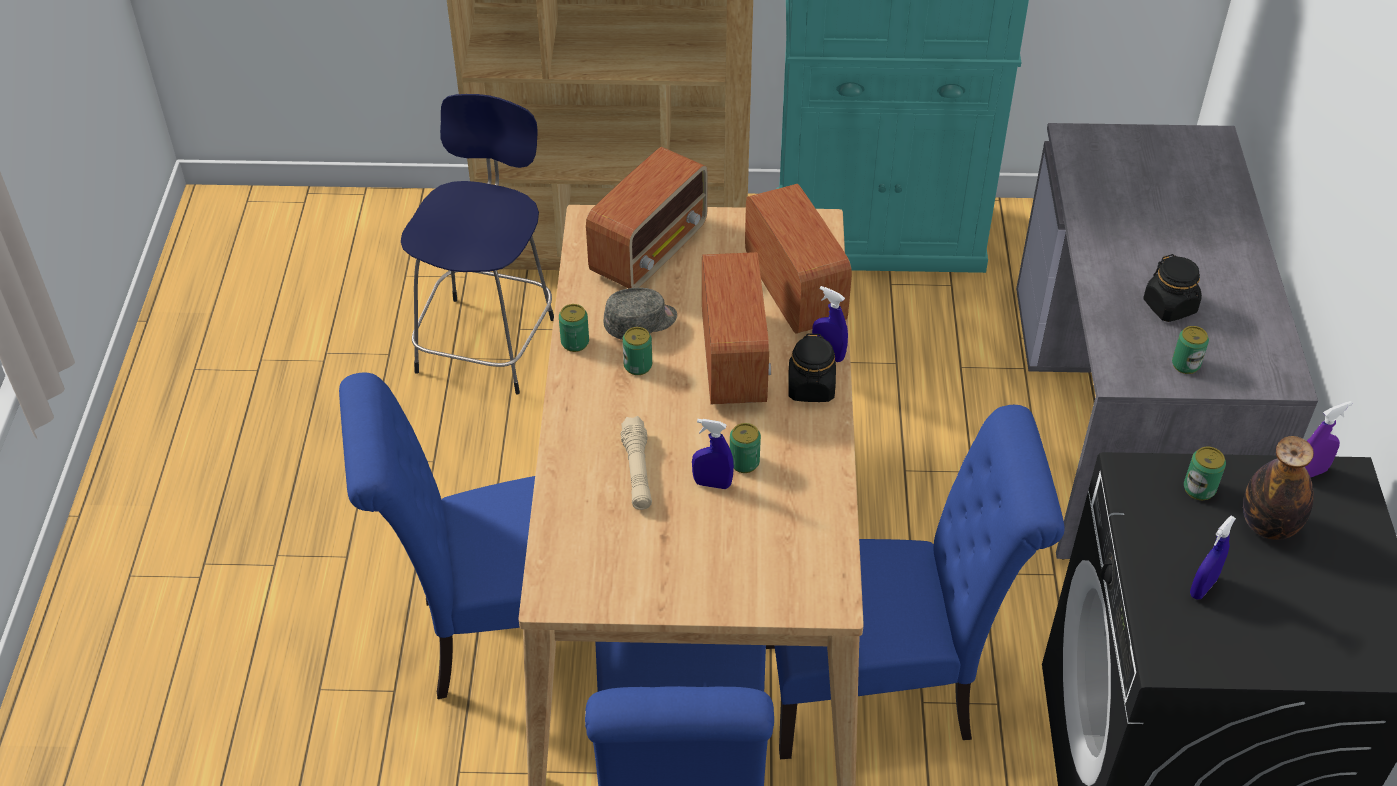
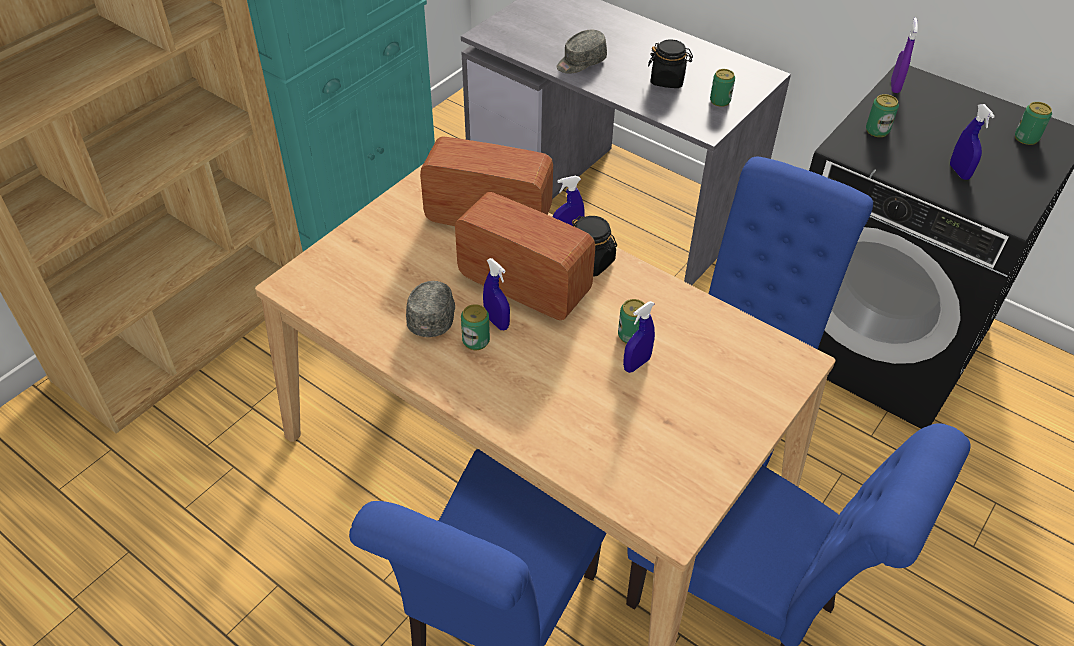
camera: 55 degrees left, 0 degrees up
(488, 341) = (195, 473): blue stool -> none
(575, 342) = (412, 364): can -> can (1026, 138)
(637, 471) = (585, 400): beige flashlight -> none
(650, 250) = (362, 268): radio -> none
(672, 366) = (496, 322): none -> blue spray bottle
(1115, 227) = (580, 62): none -> grey cap
(1268, 525) = (926, 122): bottle -> none

